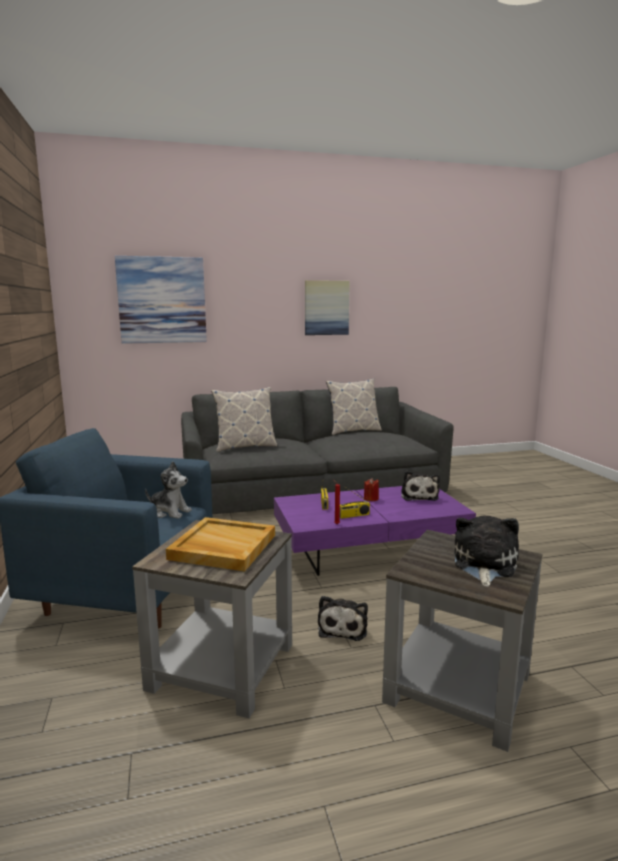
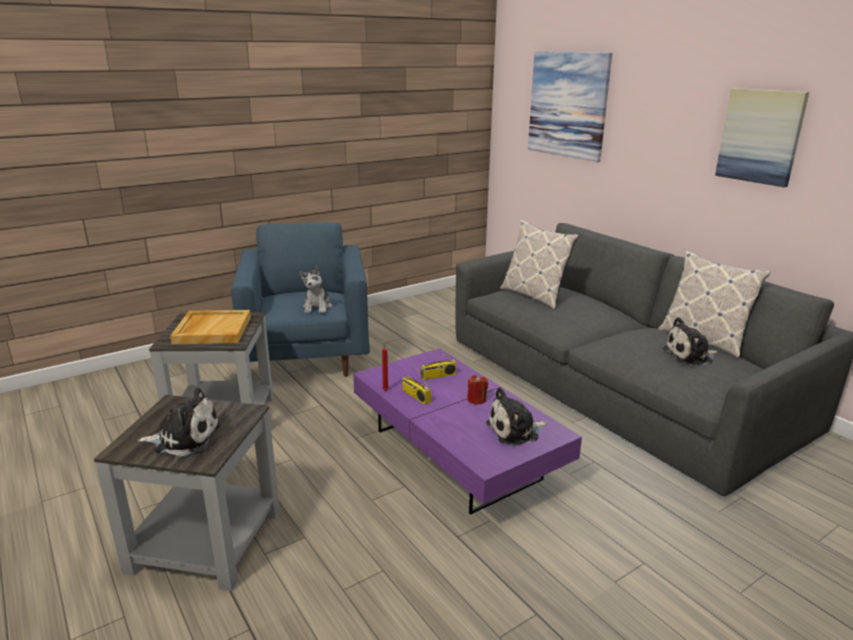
camera: 70 degrees right, 10 degrees up
(343, 627) = (288, 462): plush toy -> plush toy (690, 356)

